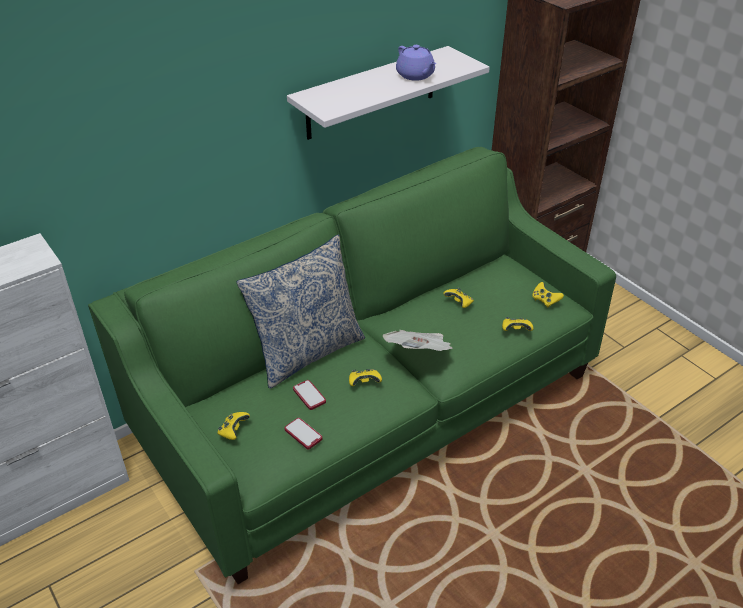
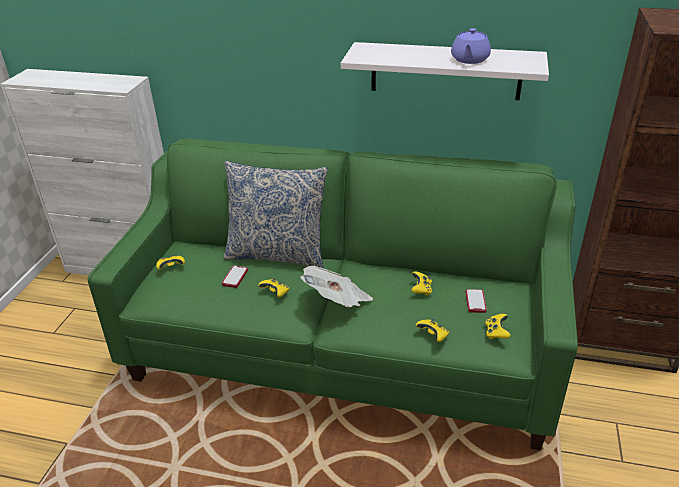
camera: 50 degrees right, 5 degrees down
(303, 434) = (196, 295): phone -> phone (475, 301)

